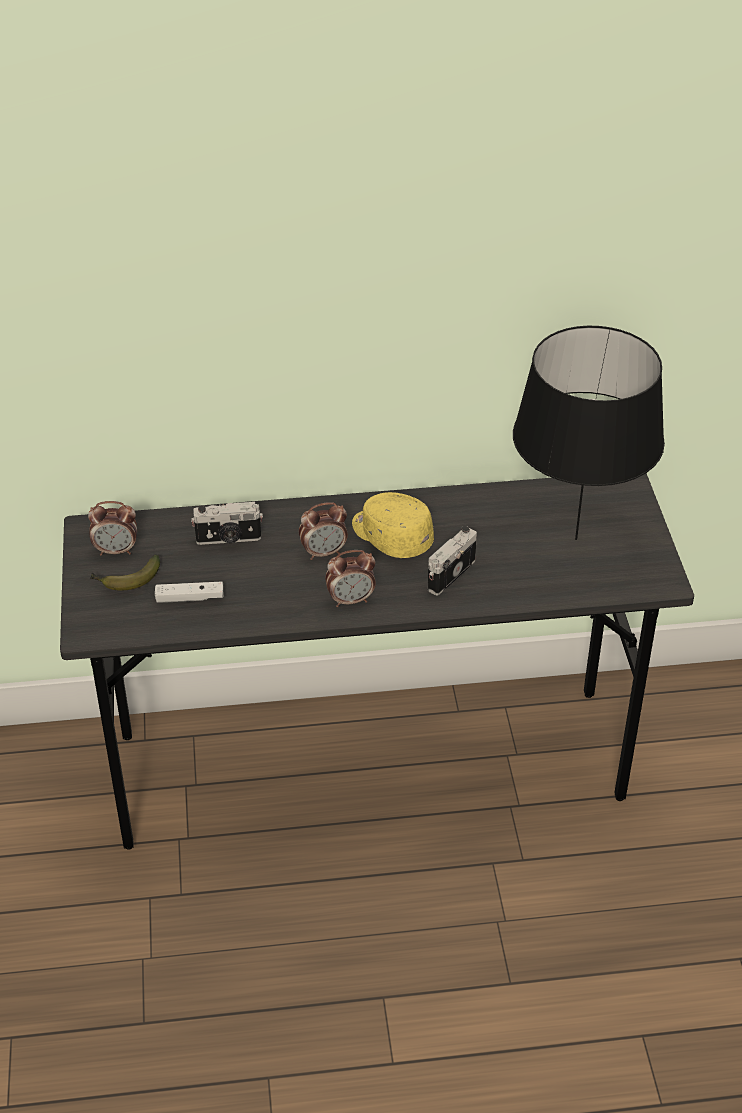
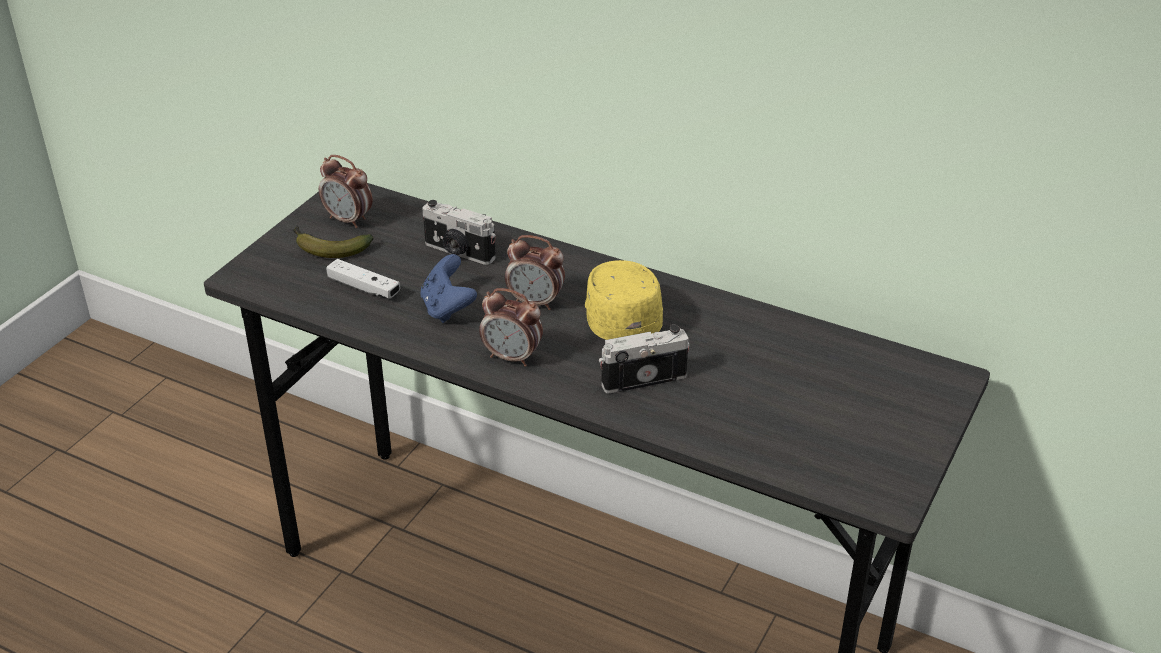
camera: 35 degrees right, 5 degrees down
(268, 585) = (447, 308): none -> blue game controller
(575, 539) = (826, 405): black table lamp -> none

